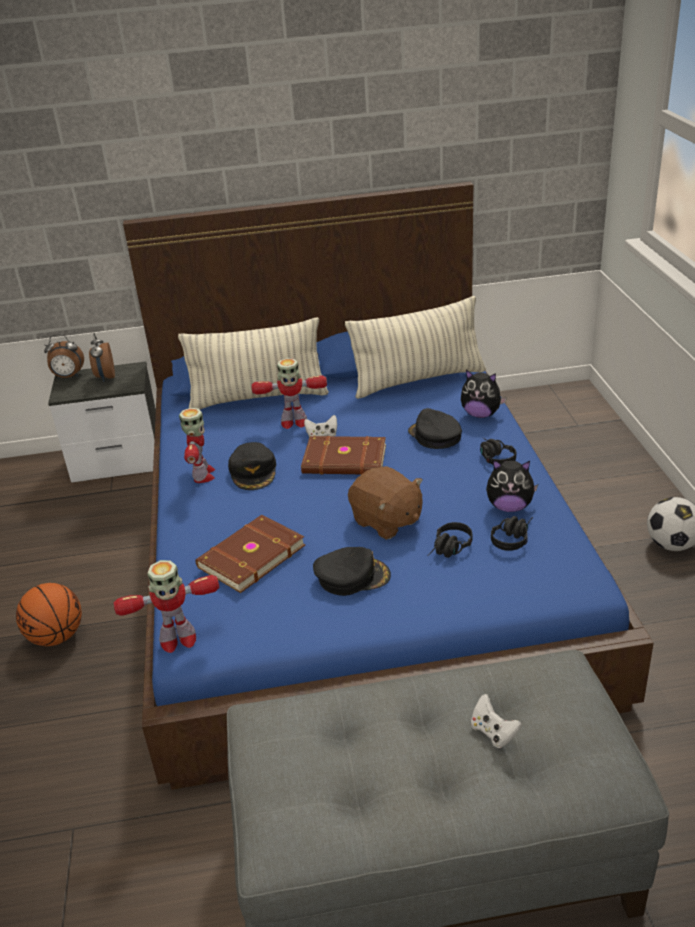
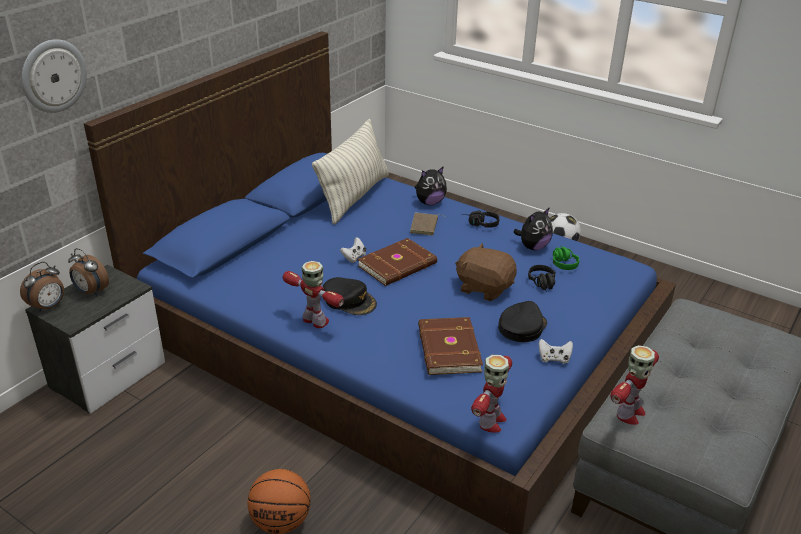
camera: 50 degrees left, 0 degrees up
(97, 170) = (53, 76): none -> wall clock
(258, 398) = (258, 253): pillow -> none
(293, 422) = (317, 258): toy robot -> toy robot (629, 413)
(386, 521) = (484, 288): brown plush toy -> brown plush toy turned 150 degrees counterclockwise
(434, 435) = (425, 226): black cap -> brown book
(493, 732) = (721, 352): white game controller -> white game controller (554, 358)
(513, 537) = (562, 262): black headphones -> green headphones

